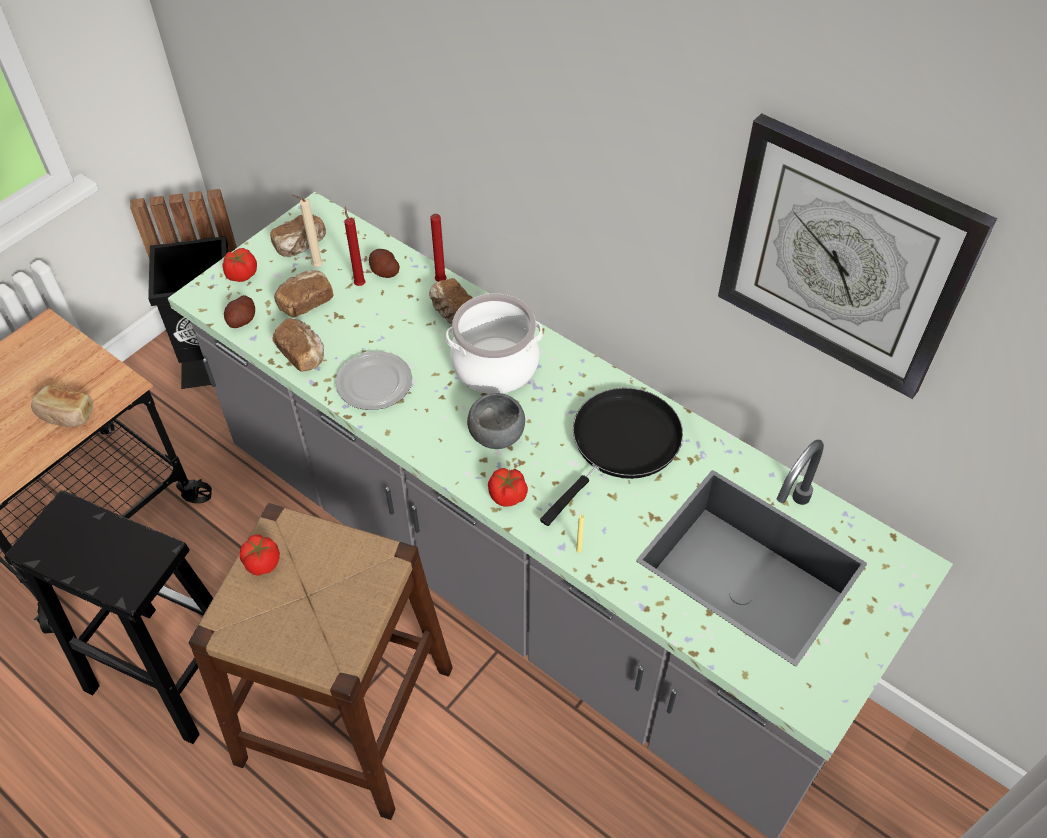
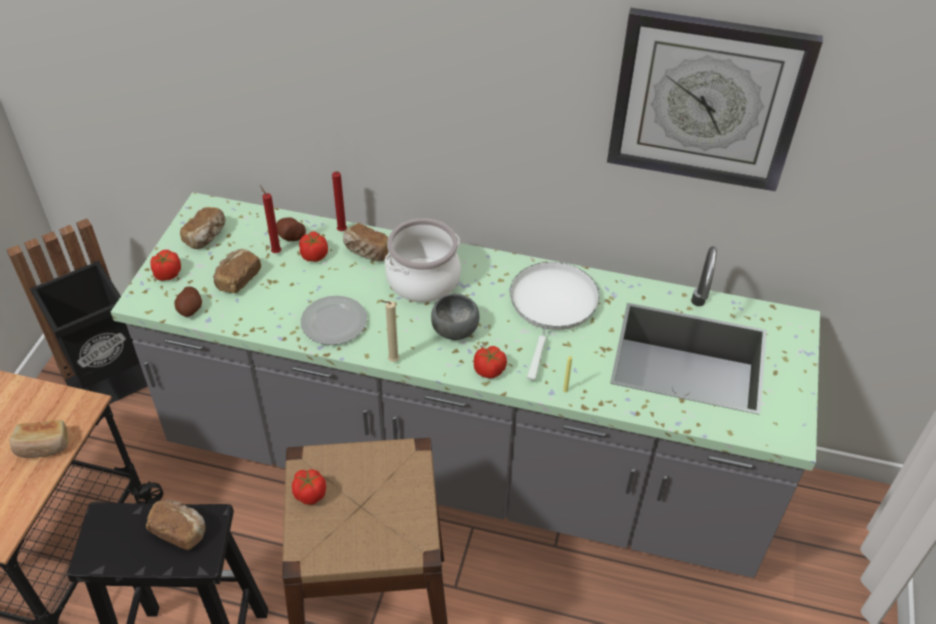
camera: 25 degrees left, 5 degrees down
(302, 353) = (259, 319): bread -> bread (180, 530)
(315, 266) = (229, 249): beige candle -> beige candle (391, 361)
(397, 300) = (314, 255): none -> tomato
(621, 445) = (552, 306): black frying pan -> white frying pan

